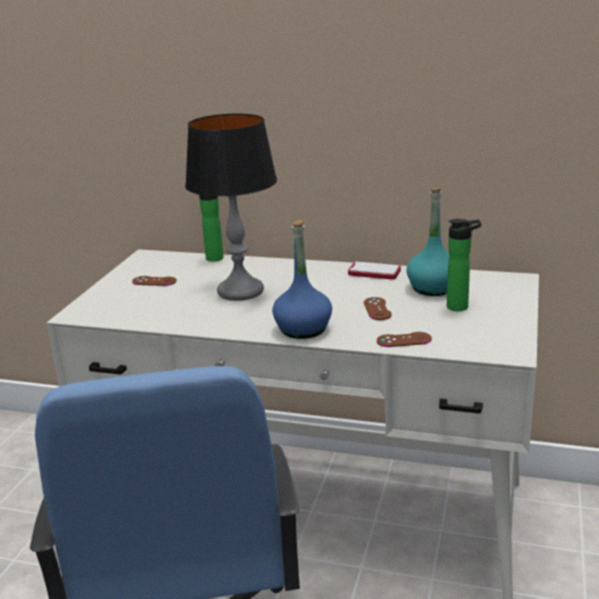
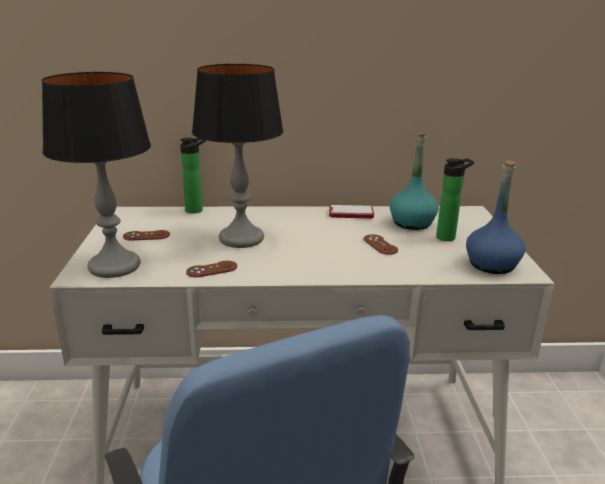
camera: 20 degrees left, 0 degrees up
(109, 308) = (114, 266): none -> table lamp
(303, 329) = (329, 269): blue bottle -> blue bottle (492, 265)
(404, 340) = (427, 270): brown game controller -> brown game controller (212, 269)

